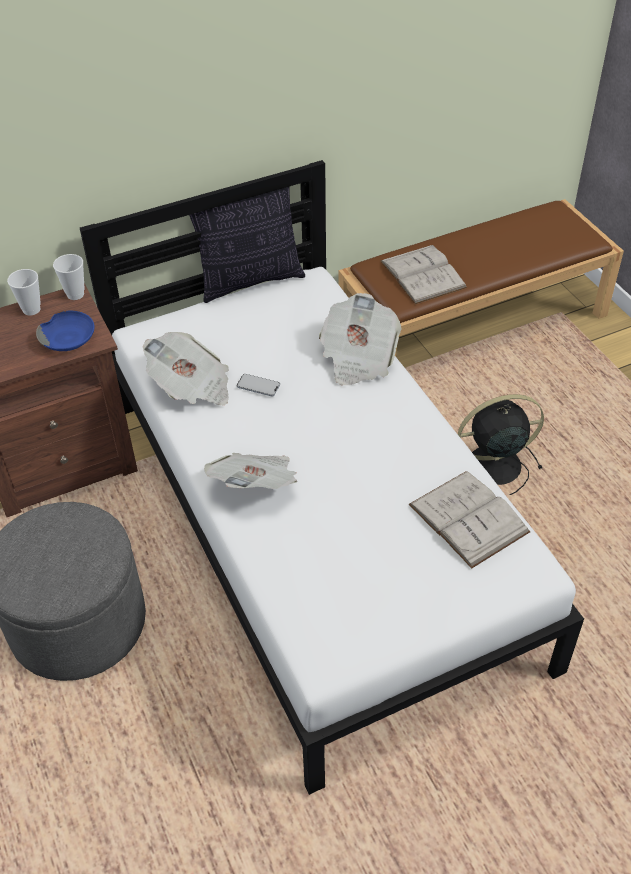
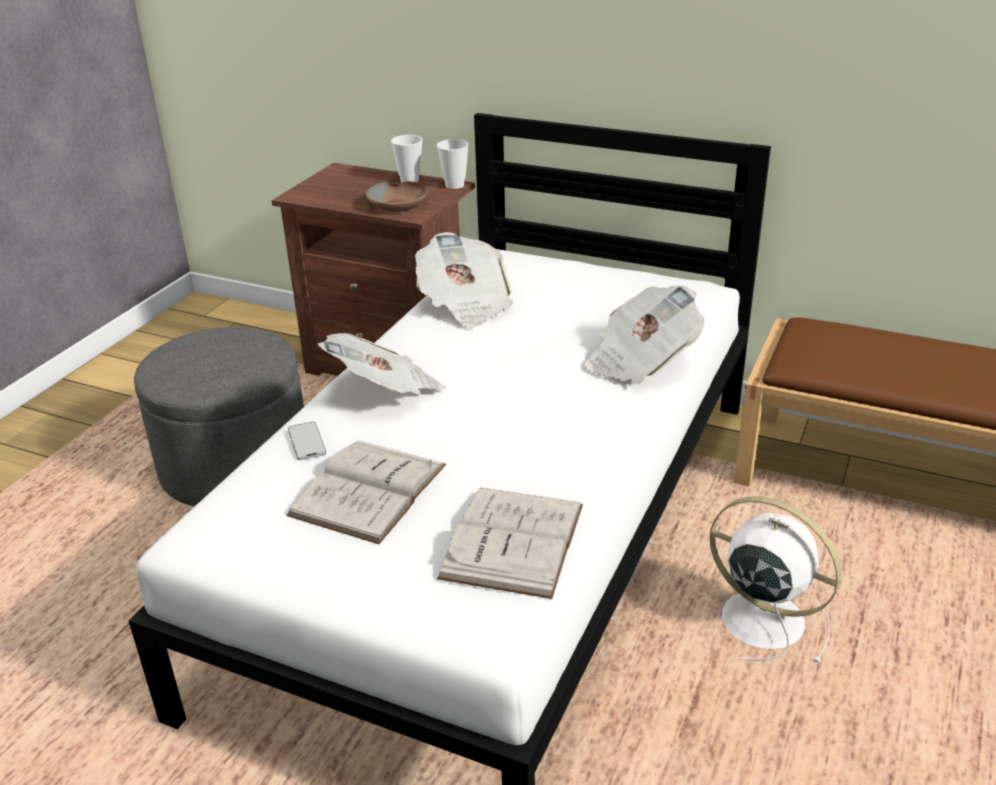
camera: 50 degrees right, 15 degrees down
(69, 338) = (399, 205): blue bowl -> brown bowl
(250, 281) = (645, 266): pillow -> none
(258, 386) = (517, 332): phone -> phone (306, 442)
(422, 274) = (855, 355): white book -> white book (368, 490)
(491, 466) = (758, 618): black fan -> white fan

